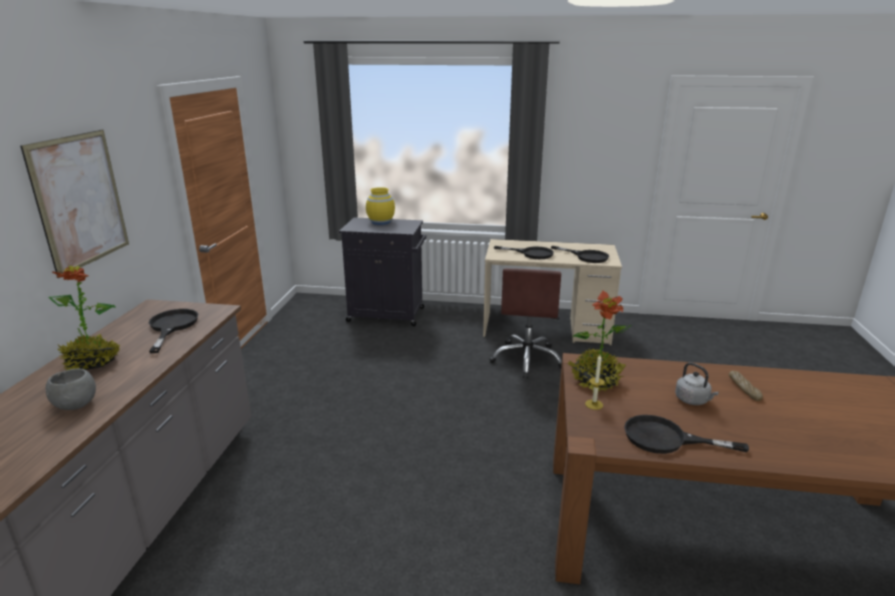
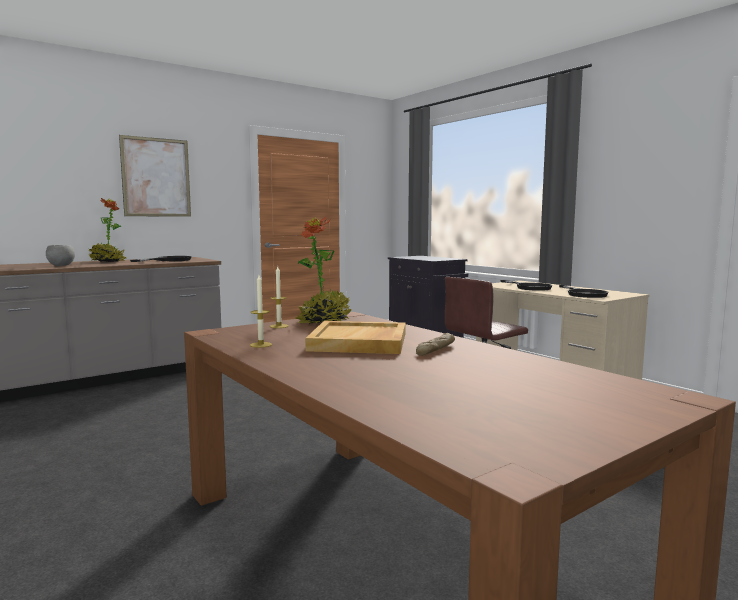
camera: 45 degrees right, 15 degrees down
(381, 222) = (431, 257): yellow vase -> none
(666, 439) = (261, 345): black frying pan -> candle
(693, 400) = (359, 342): grey kettle -> beige tray

